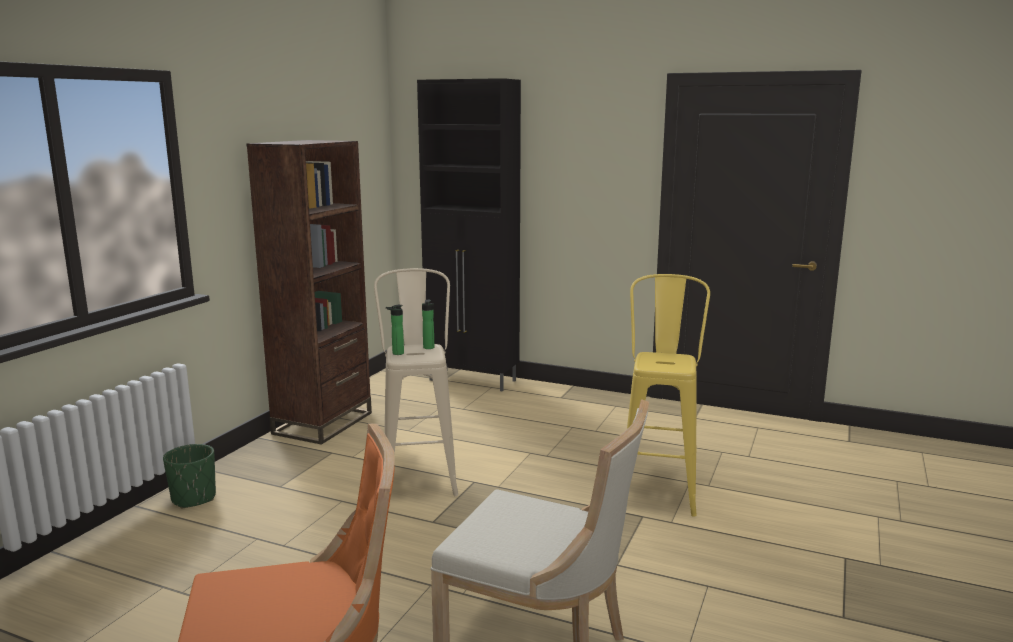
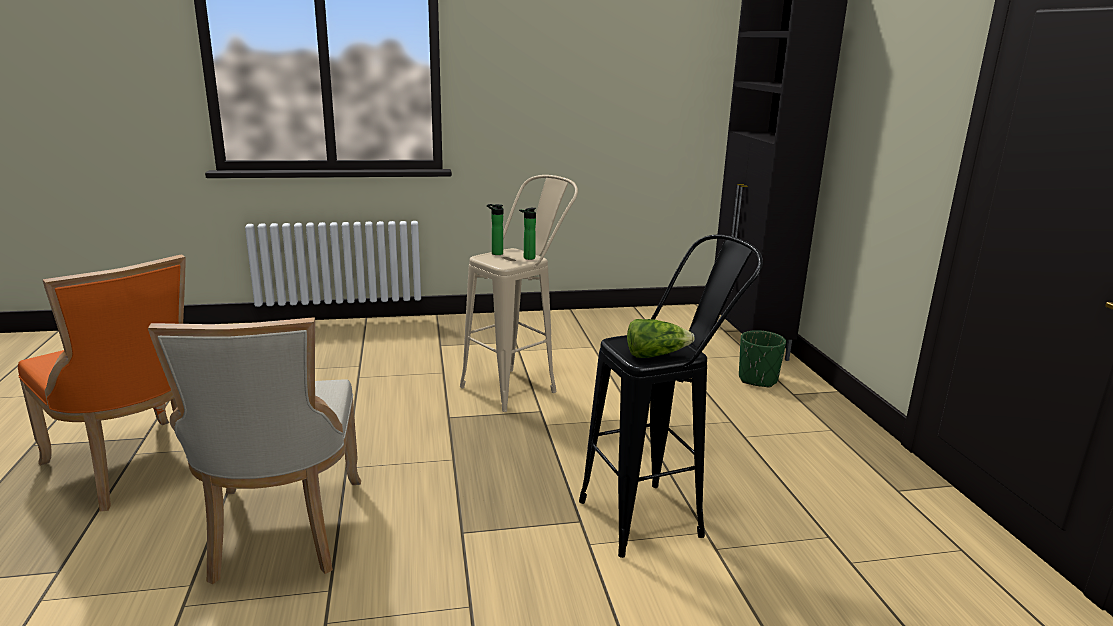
camera: 55 degrees right, 5 degrees up
(194, 498) = (392, 328): green planter -> green planter (758, 380)
(323, 423) = (559, 321): brown bookcase -> none
(658, 489) = (657, 515): yellow stool -> black stool
(679, 364) = (655, 355): none -> lettuce

